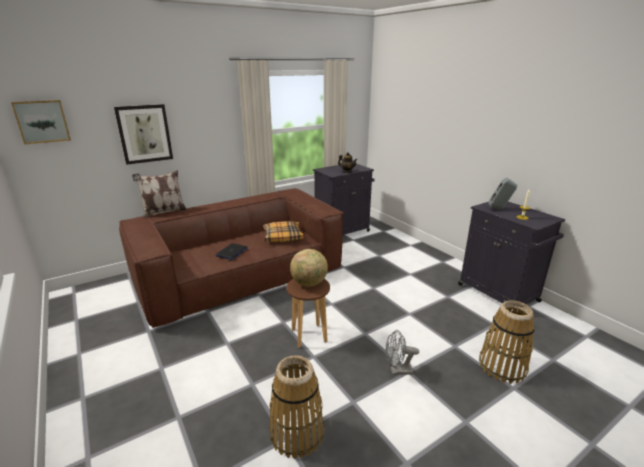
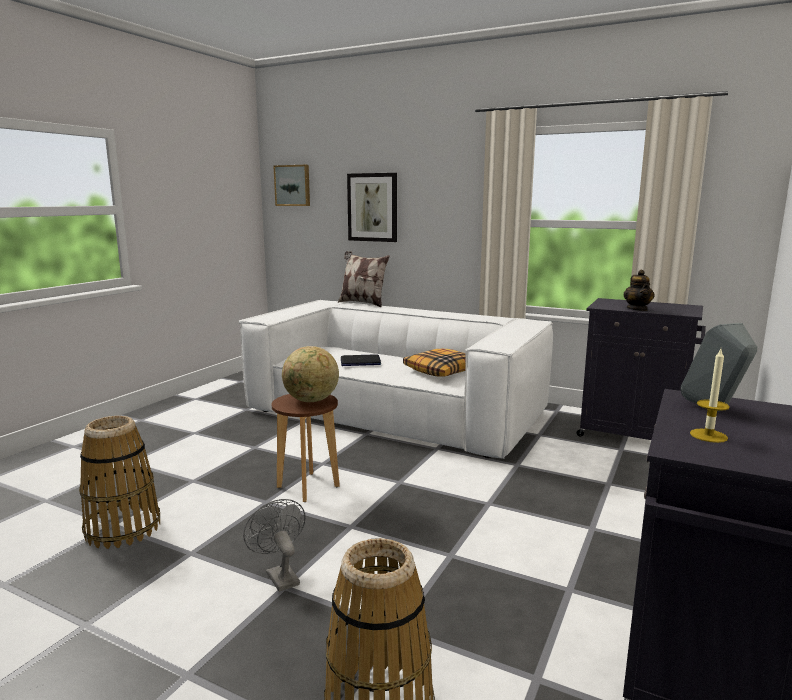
camera: 60 degrees right, 10 degrees down
(240, 275) = (395, 412): brown sofa -> white sofa

